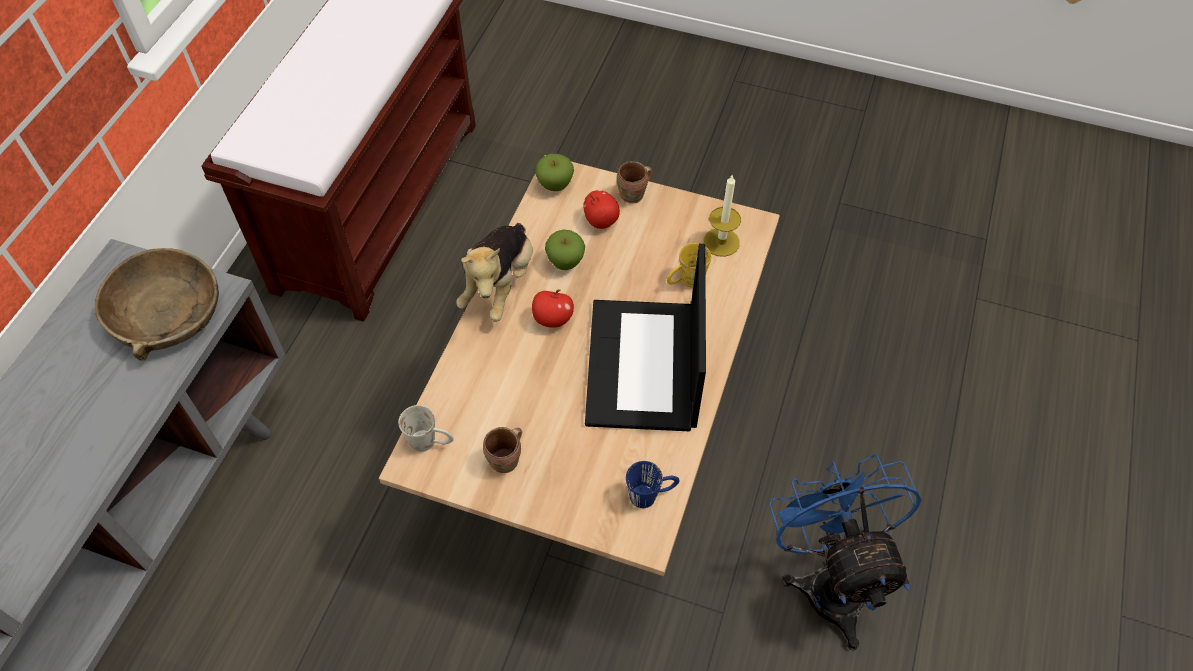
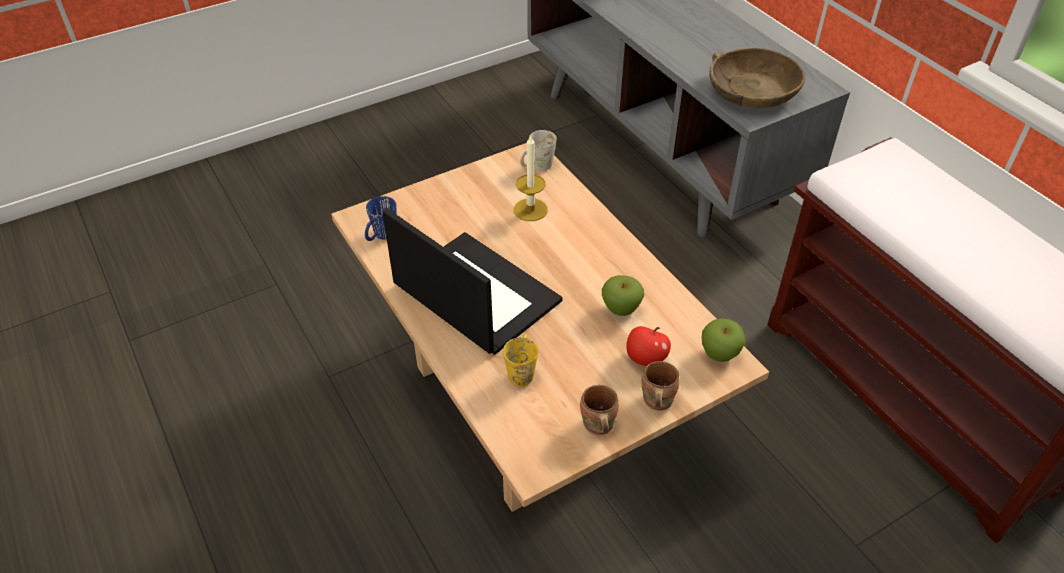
camera: 130 degrees right, 10 degrees down
(500, 285) = (636, 260): plush toy -> none
(507, 460) = (484, 190): brown mug -> brown mug (596, 426)
(552, 319) = (572, 270): apple -> none
(721, 242) = (537, 426): candle -> candle (530, 210)
(829, 579) = (272, 453): blue fan -> none

